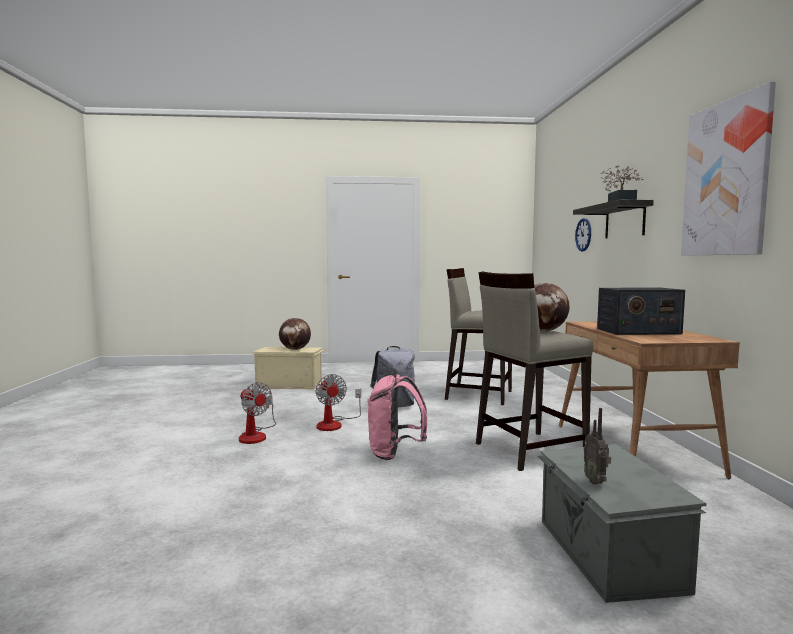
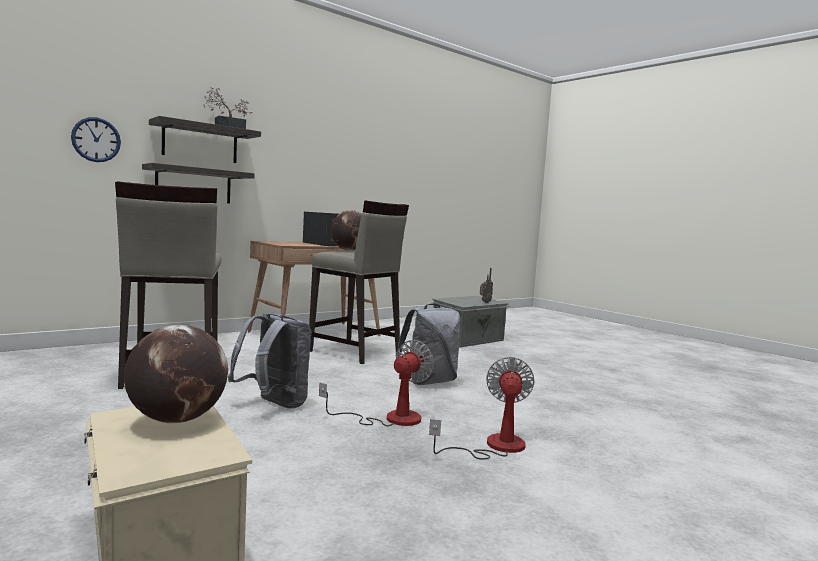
camera: 125 degrees left, 0 degrees up
(395, 454) = (429, 382): pink backpack -> grey backpack
(619, 262) = (194, 185): none -> shelf
(726, 179) = (322, 141): picture -> none

